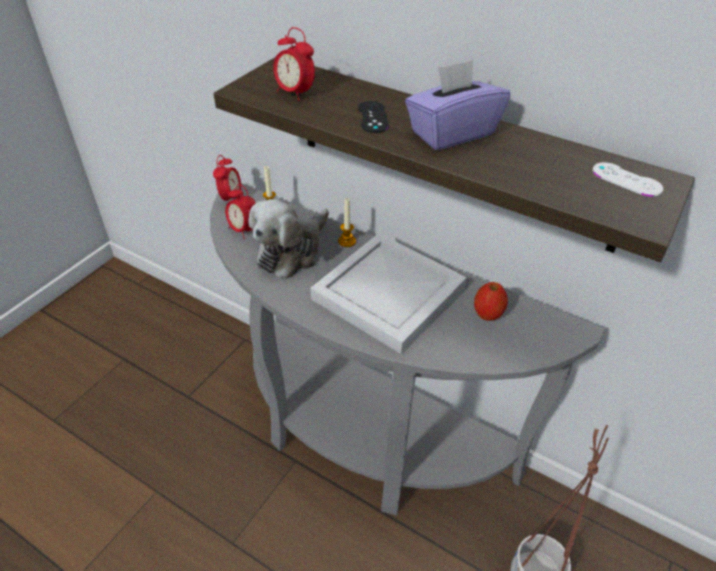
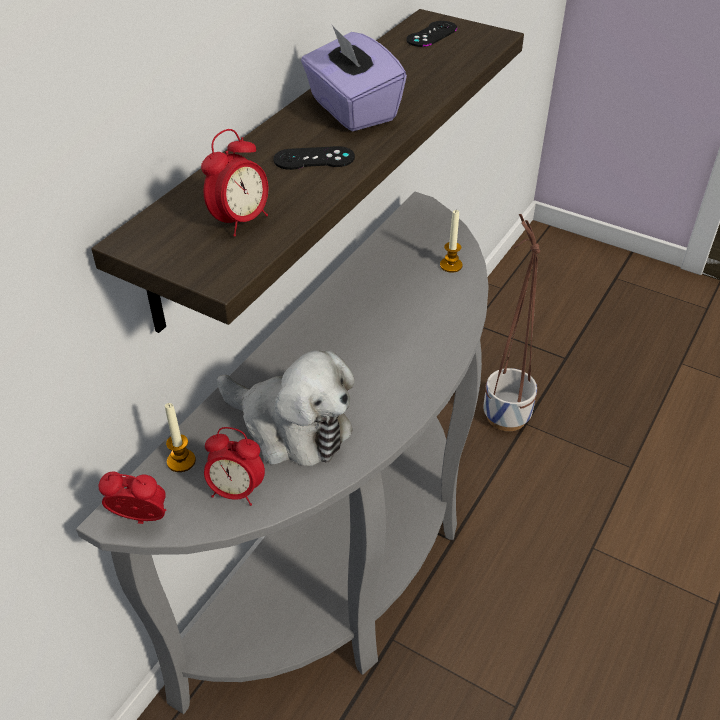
camera: 90 degrees left, 0 degrees up
(243, 230) = (236, 491): alarm clock -> alarm clock turned 60 degrees clockwise
(347, 241) = (272, 370): candle -> candle (451, 265)
(386, 294) = (376, 334): white tray -> none
(488, 314) = (403, 259): apple -> none
(626, 180) = (431, 34): white game controller -> black game controller

